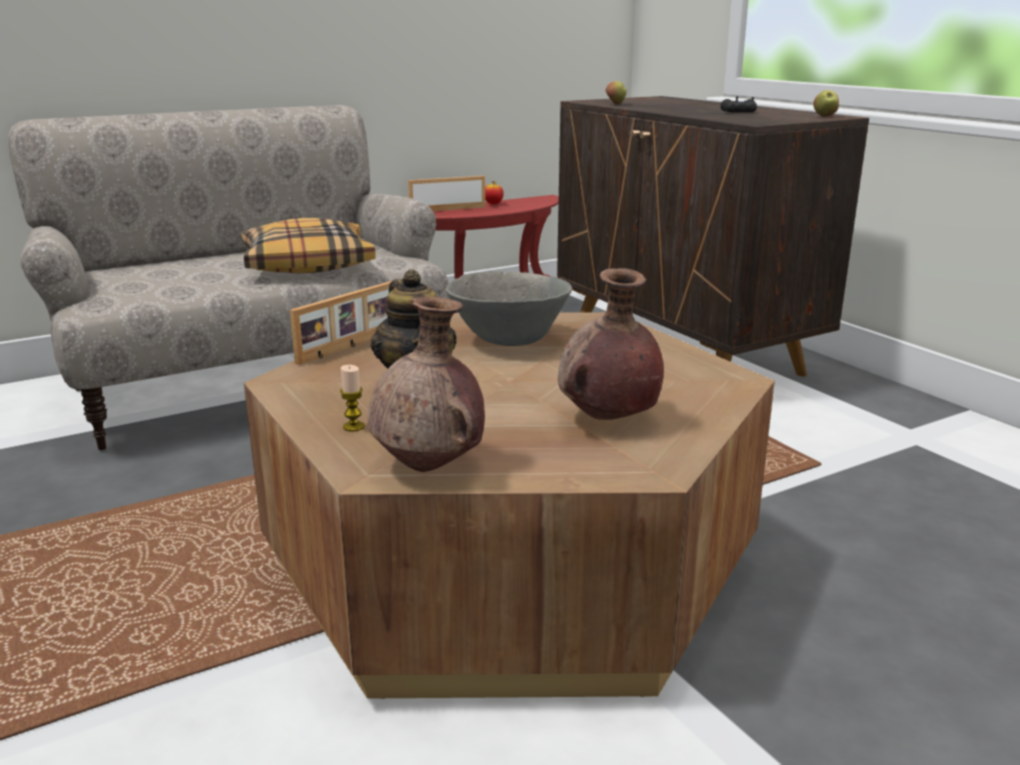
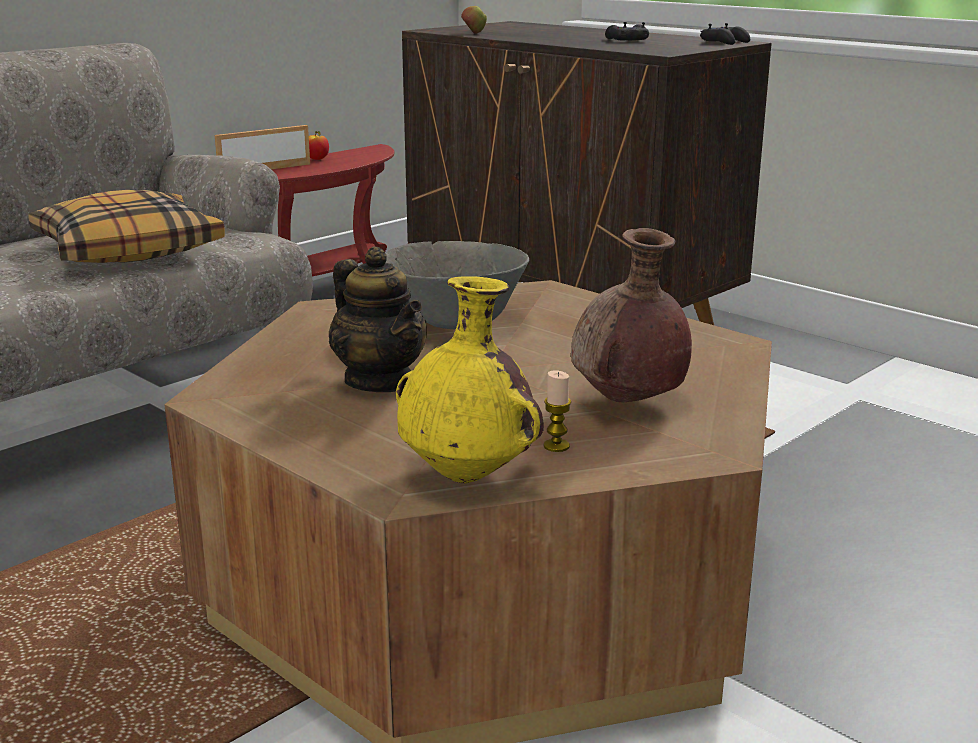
camera: 15 degrees left, 0 degrees up
(351, 346) = (269, 347): picture frame -> none
(353, 427) = (345, 441): candle -> candle (556, 446)
(430, 466) = (469, 476): brown vase -> yellow vase
(824, 116) = (725, 42): apple -> black game controller

